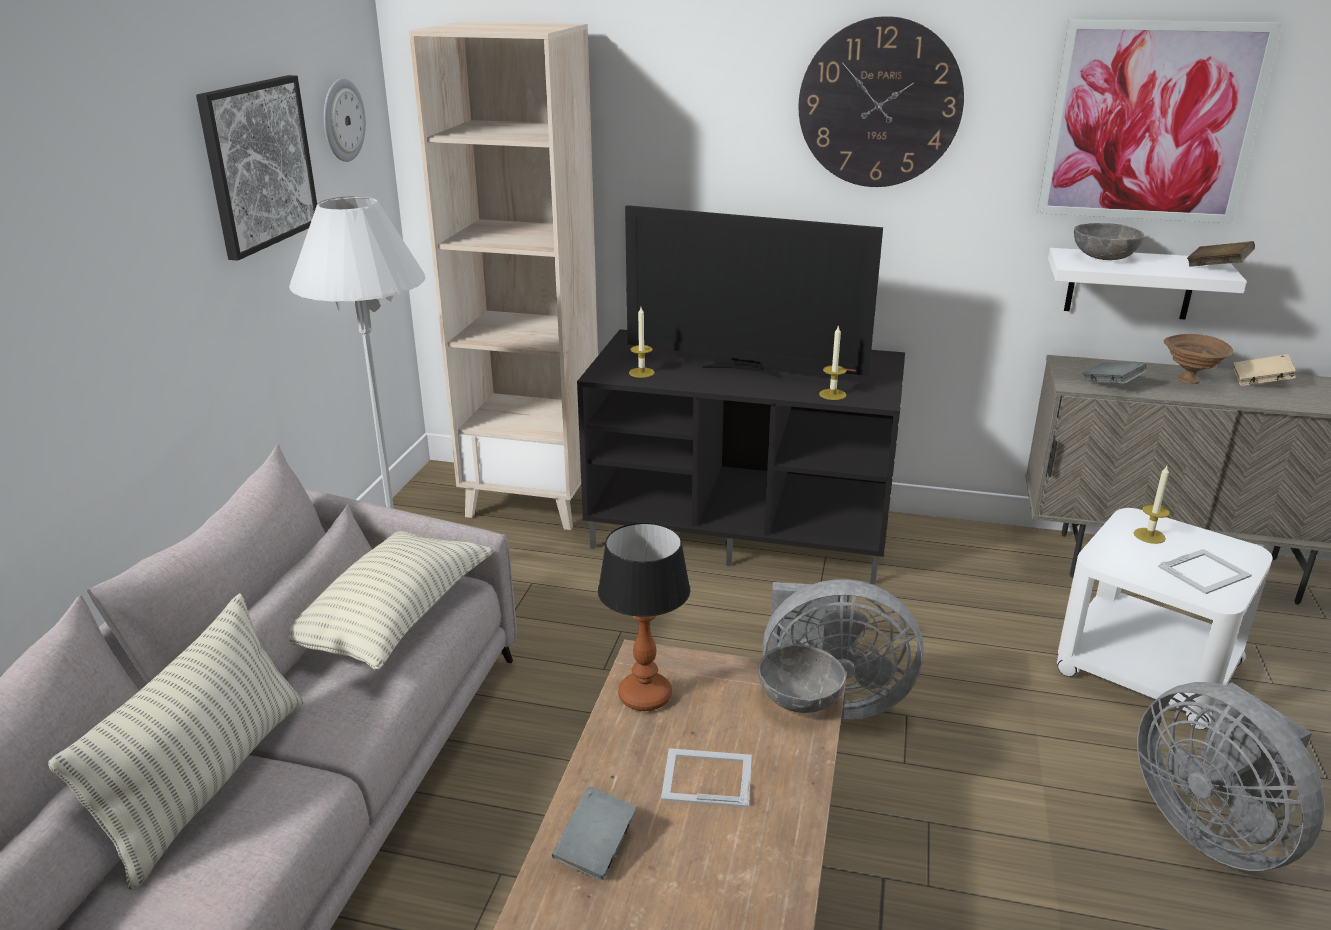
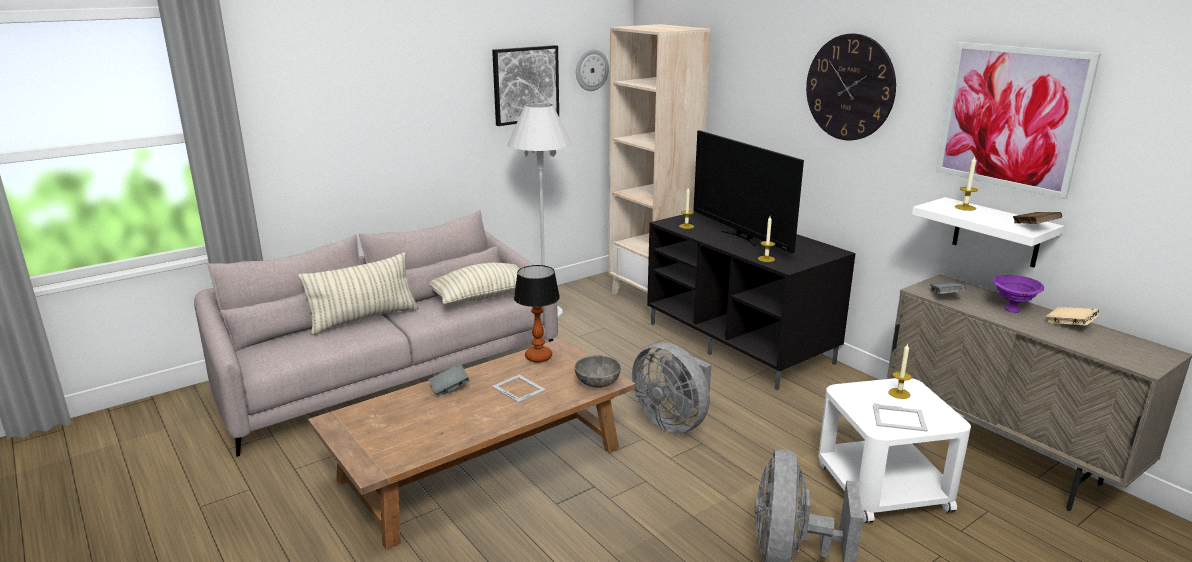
camera: 40 degrees right, 5 degrees down
(1103, 257) = (965, 207): grey bowl -> candle
(1190, 381) = (1012, 310): brown bowl -> purple bowl

